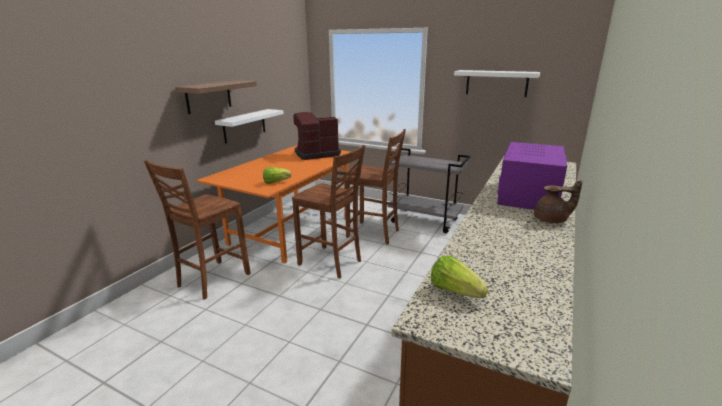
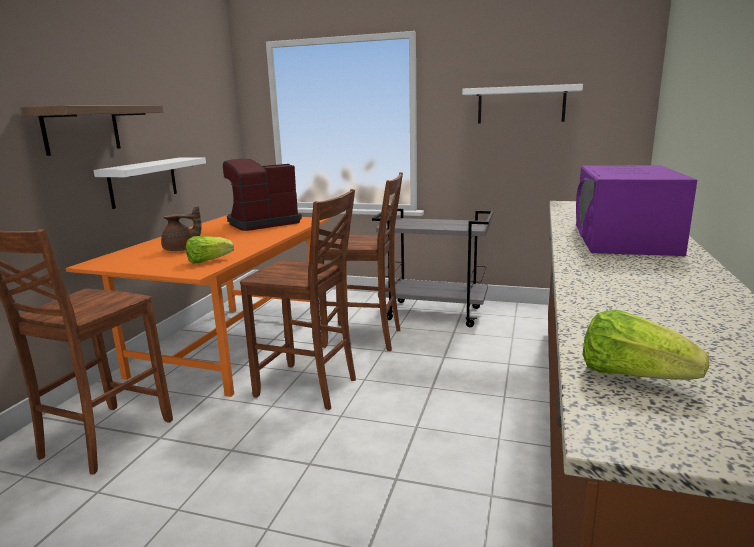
camera: 10 degrees left, 5 degrees down
(552, 220) = (688, 265): brown teapot -> brown teapot (181, 249)

